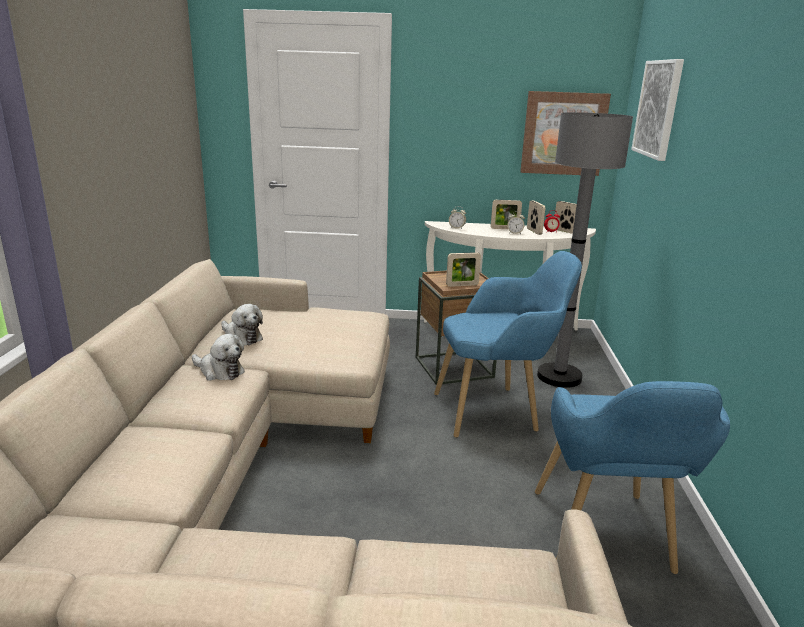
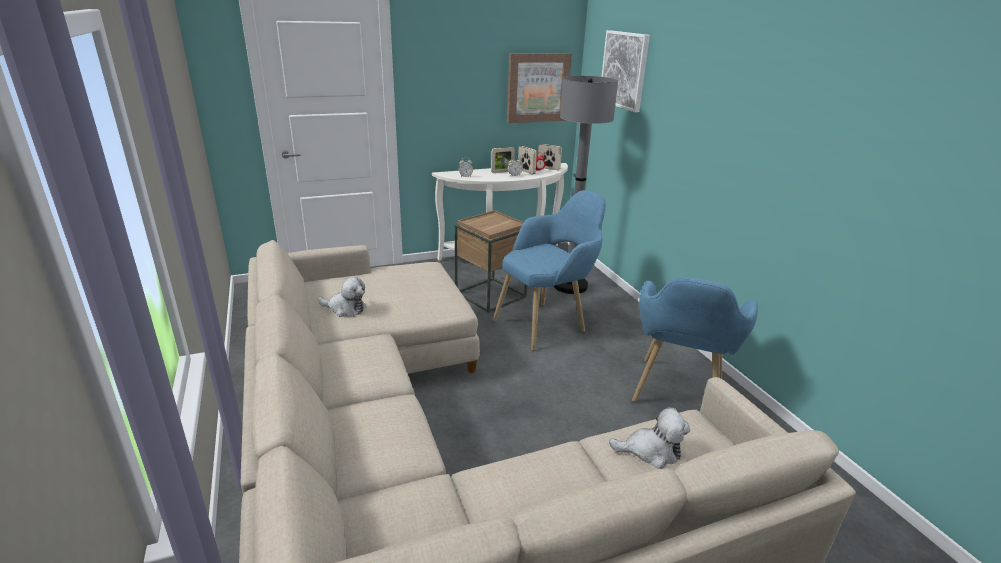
camera: 25 degrees left, 5 degrees up
(219, 371) = (356, 344): plush toy -> plush toy (651, 451)
(462, 285) = (498, 227): picture frame -> none
(605, 545) = (676, 398): blue armchair -> blue armchair turned 45 degrees clockwise

